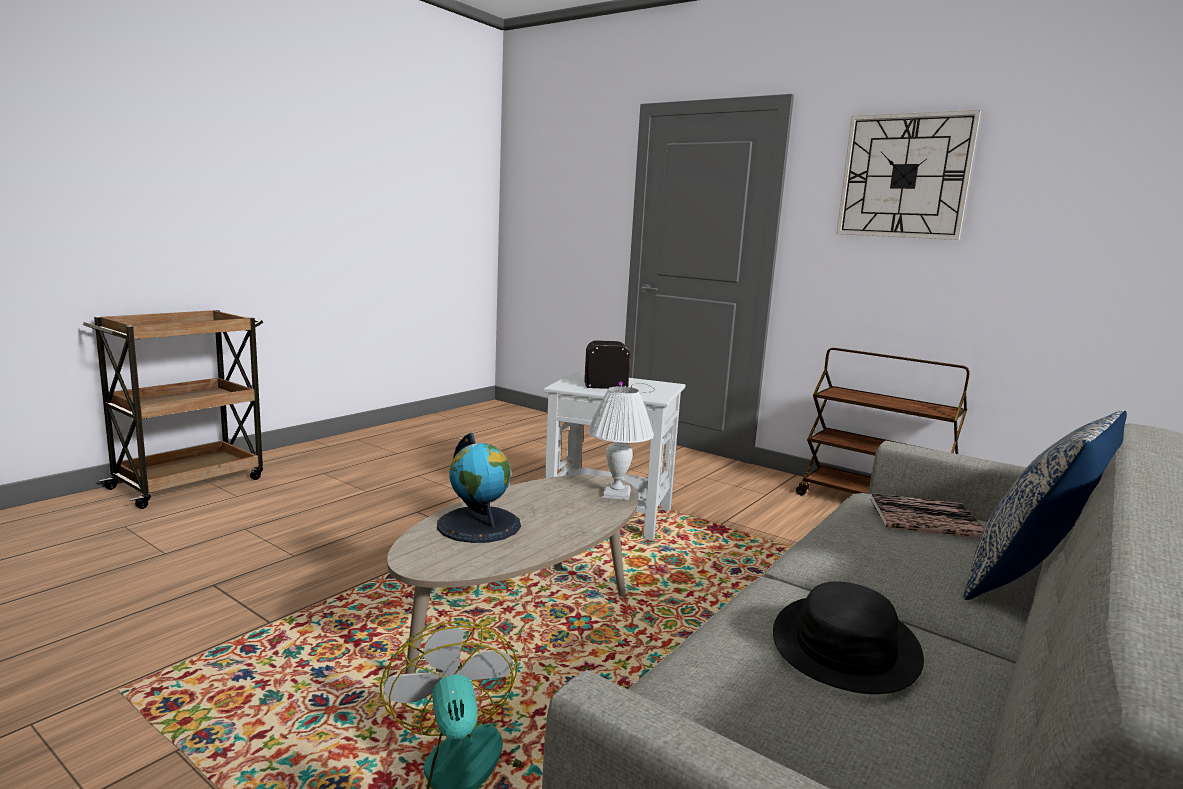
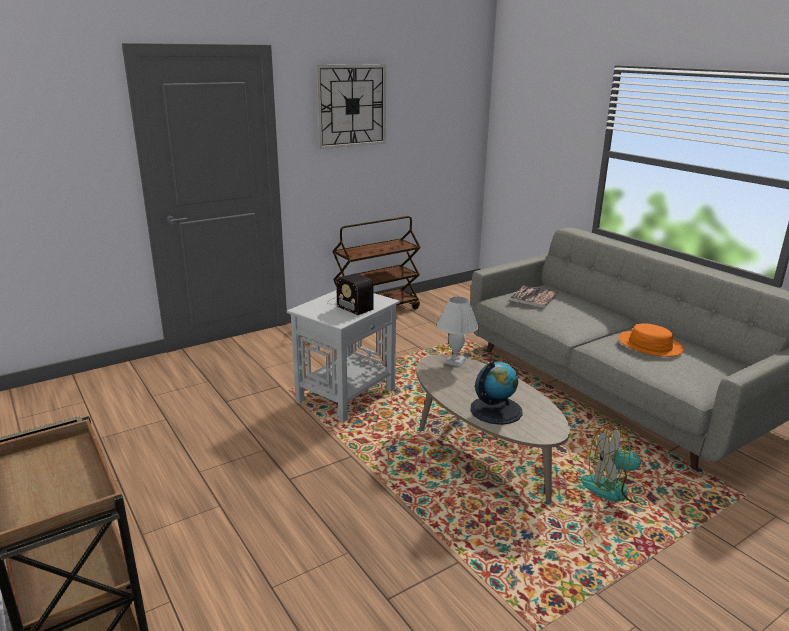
camera: 70 degrees left, 10 degrees up
(621, 386) = (349, 304): radio -> radio turned 60 degrees counterclockwise
(844, 645) = (650, 345): black hat -> orange hat
(1030, 582) = (590, 301): pillow -> none

